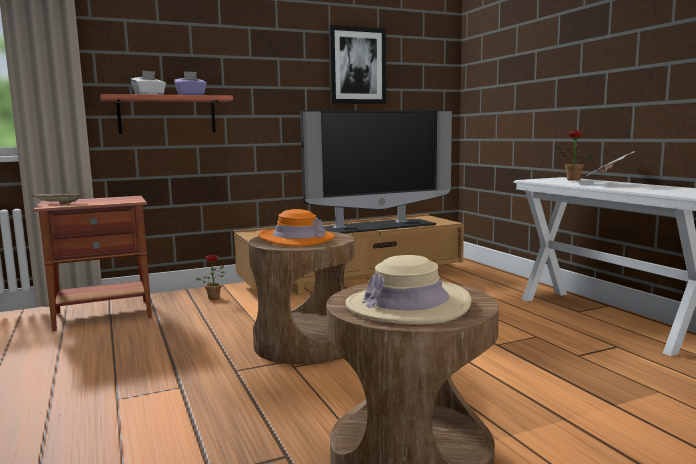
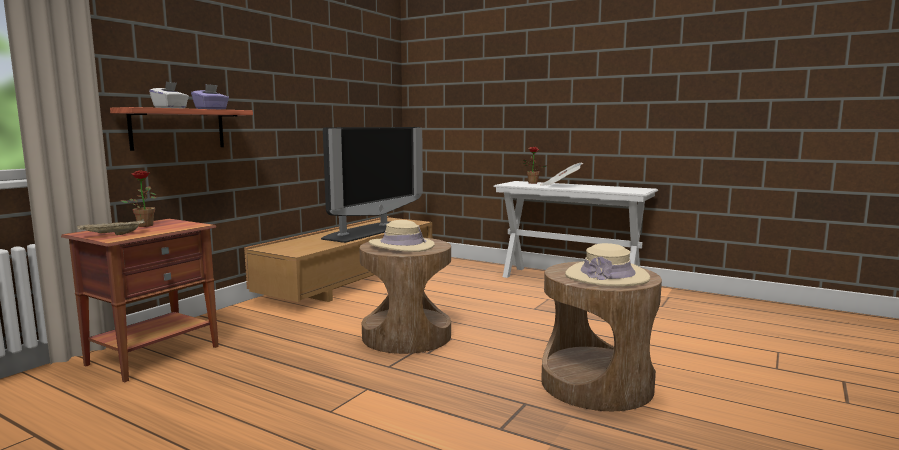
camera: 35 degrees left, 0 degrees up
(214, 297) = (249, 317): potted plant -> potted plant (145, 225)
(296, 239) = (401, 246): orange hat -> beige hat
(357, 66) = (334, 83): picture -> none

